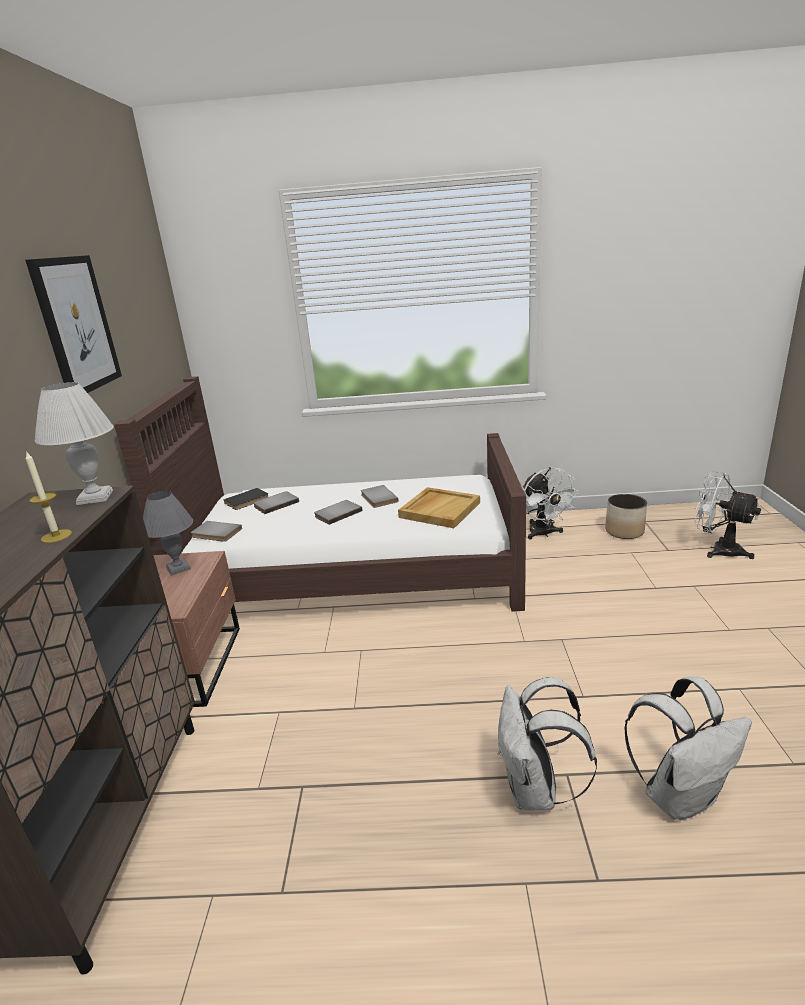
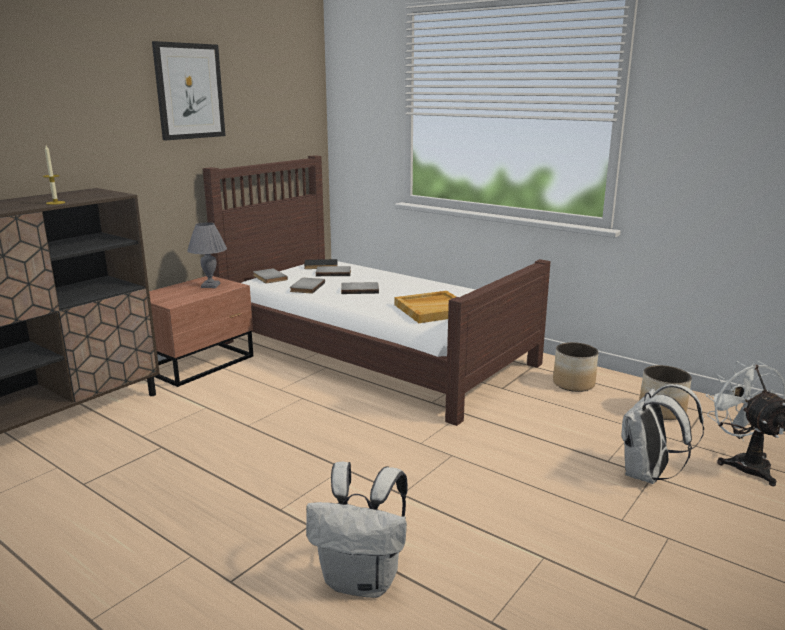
camera: 35 degrees right, 5 degrees down
(96, 497) = (110, 195): white table lamp -> none
(377, 498) = (405, 289): grey book -> grey book (306, 287)
(535, 790) = (275, 521): white backpack -> white backpack (648, 475)
(544, 534) = (574, 384): white fan -> planter

